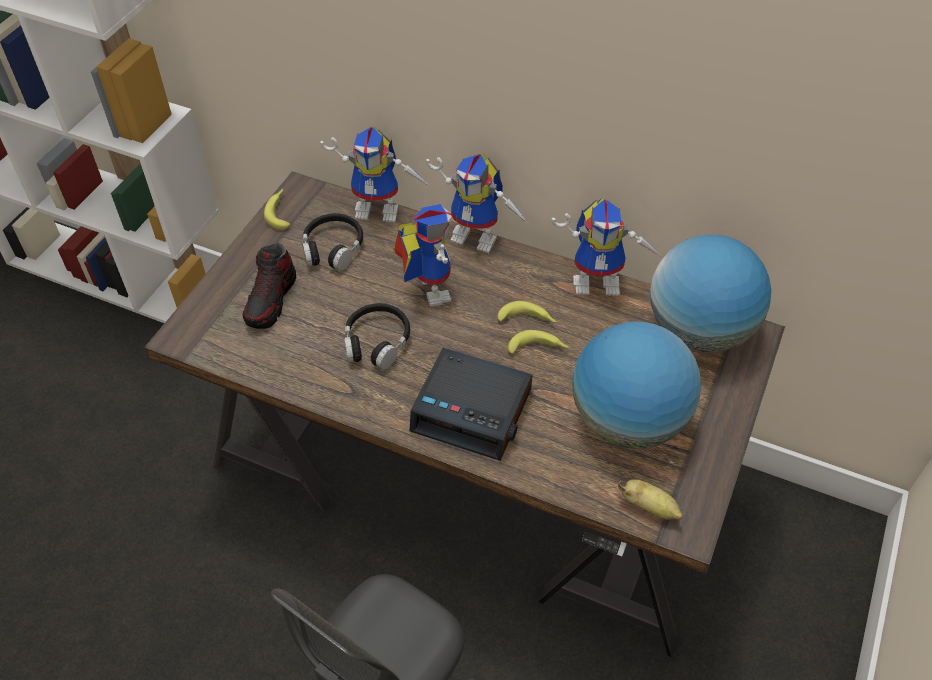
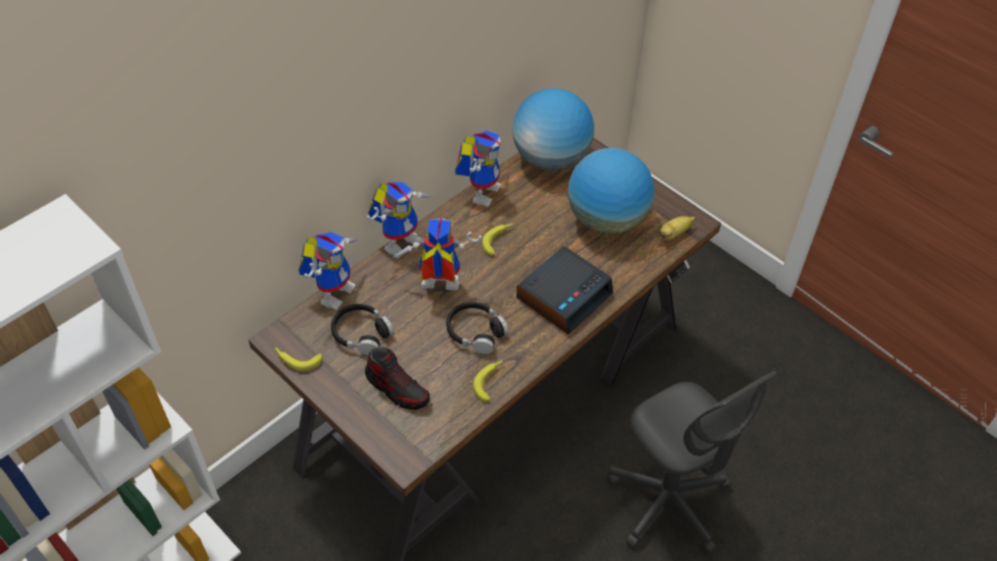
camera: 70 degrees left, 0 degrees up
(539, 348) = (526, 243): banana -> banana (490, 381)

